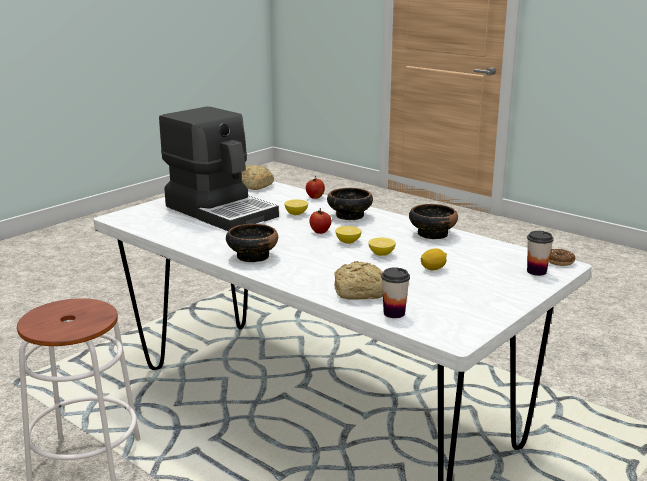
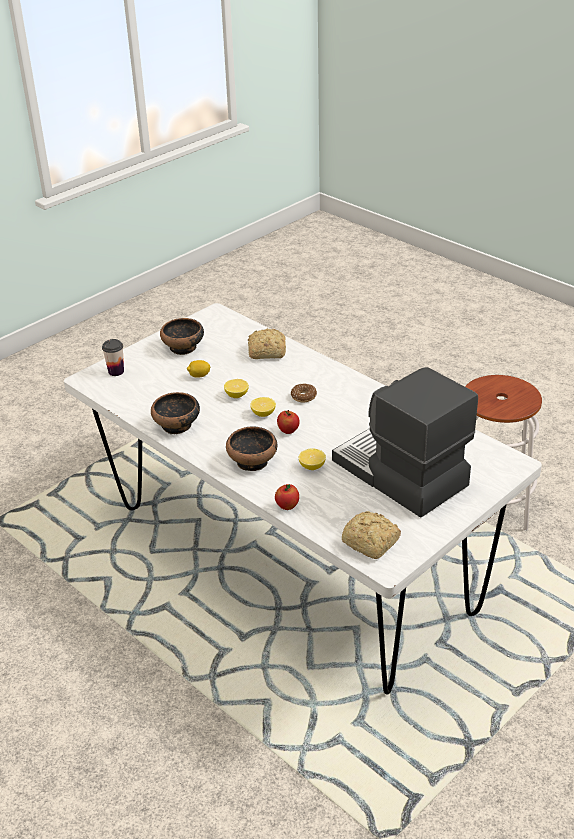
camera: 175 degrees left, 15 degrees up
(252, 256) = (353, 394): bowl -> bowl (183, 347)
(394, 313) = (247, 332): cup -> none
(559, 262) = (87, 383): donut -> donut (303, 396)

